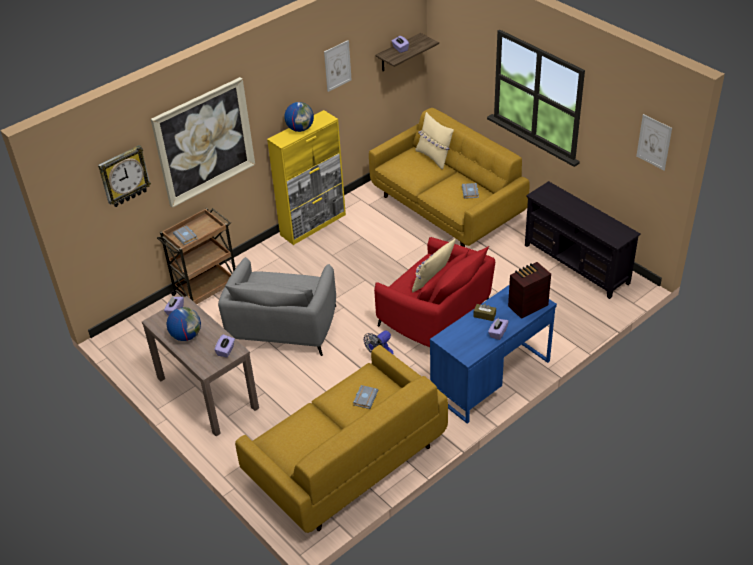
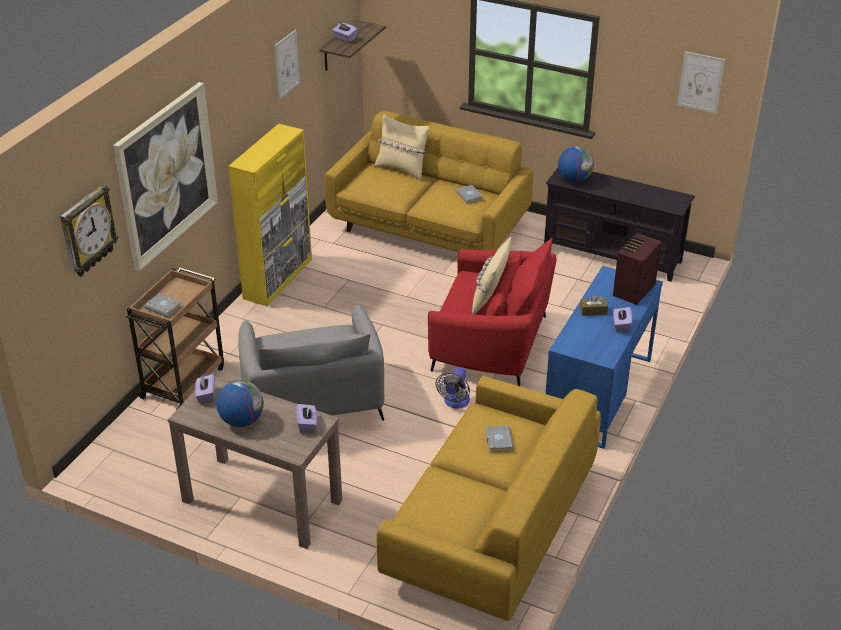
camera: 25 degrees left, 5 degrees down
(300, 129) = (264, 148): globe -> globe (574, 179)

